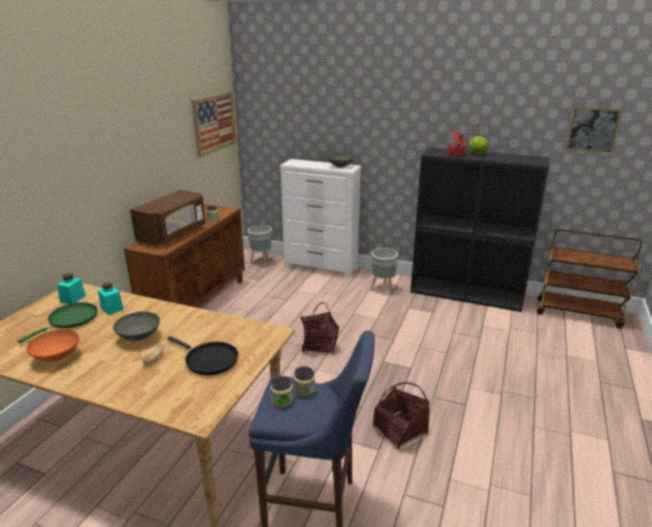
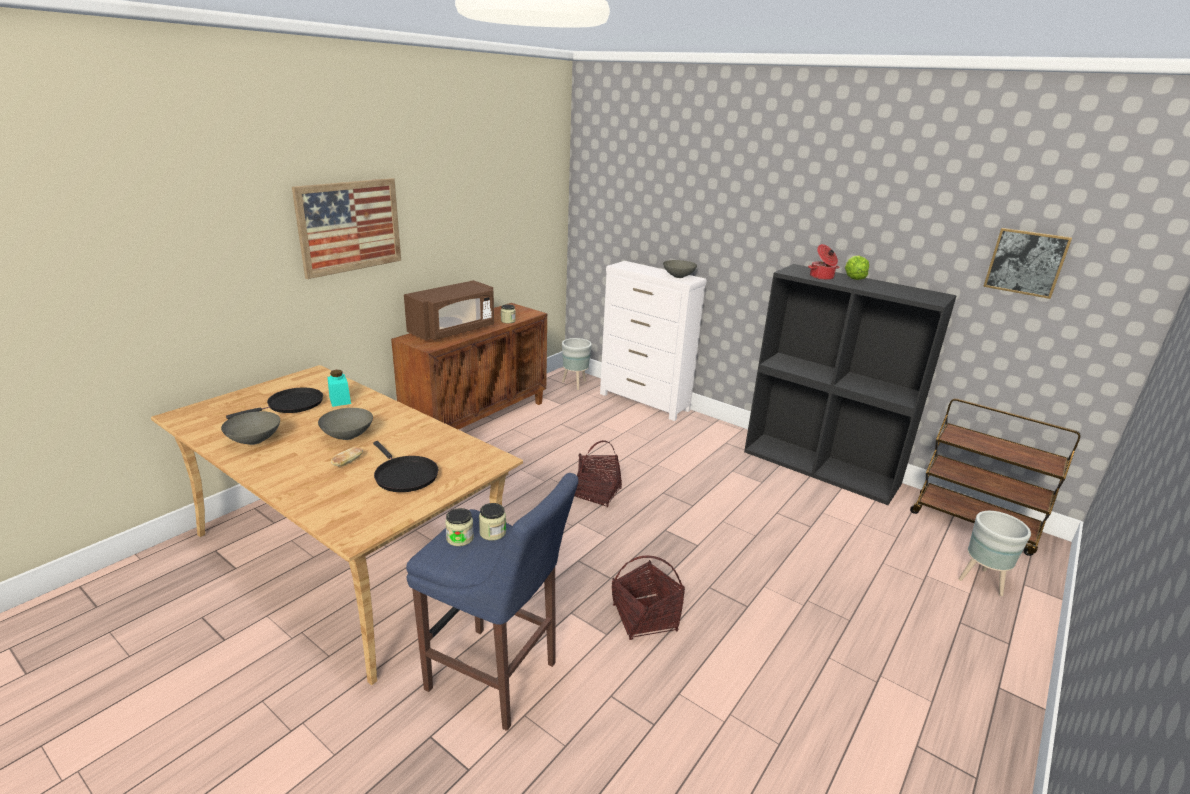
camera: 15 degrees right, 0 degrees up
(57, 357) = (254, 441): orange bowl -> grey bowl
(70, 320) = (292, 405): green frying pan -> black frying pan
(73, 299) = (308, 383): turquoise jar -> none
(214, 123) = (535, 206): picture -> picture (350, 226)
(382, 289) = (709, 442): grey planter -> grey planter (981, 582)

